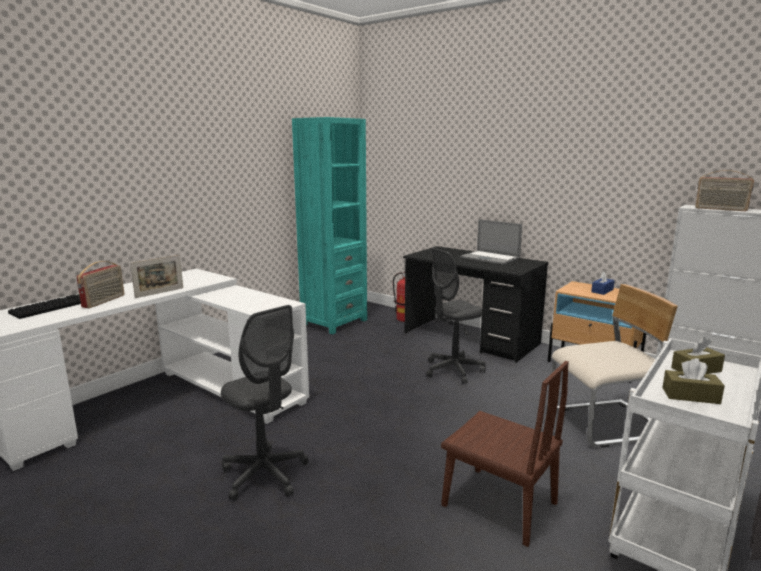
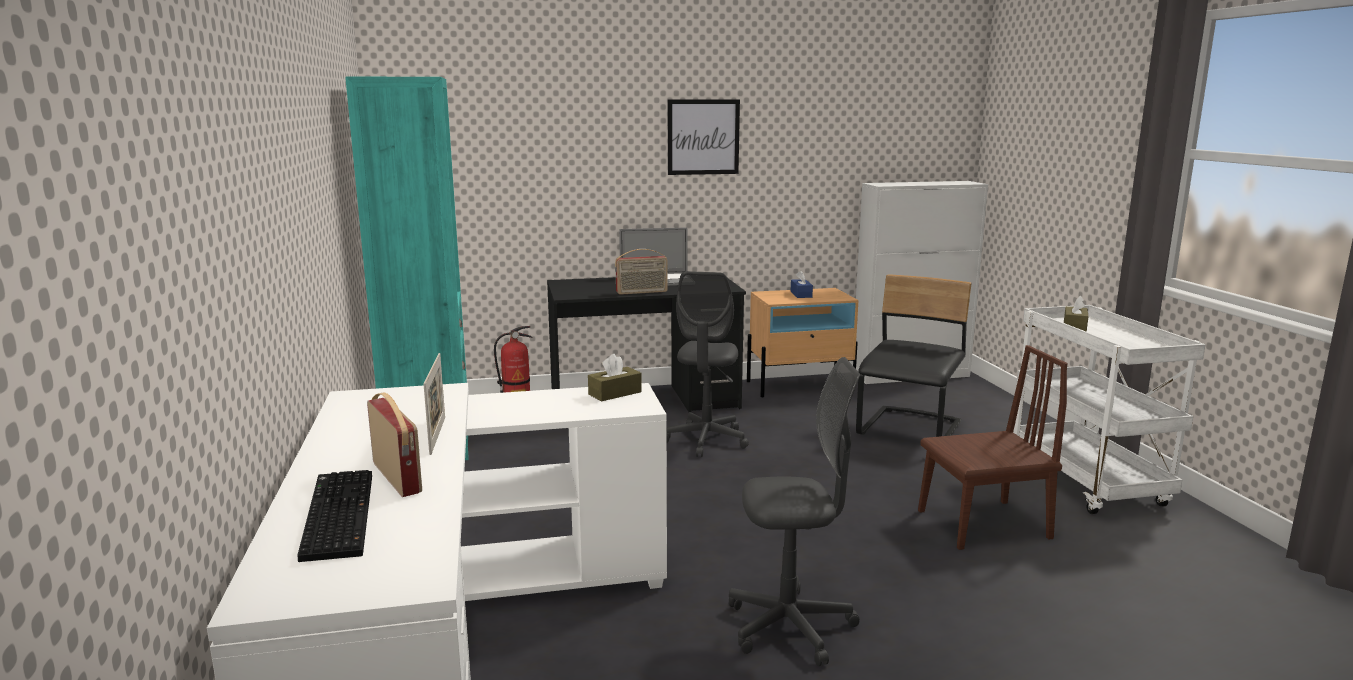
camera: 50 degrees left, 0 degrees up
(544, 158) = (703, 137): none -> picture
(606, 424) = (910, 430): beige chair -> black chair
(690, 396) = (1120, 343): brown tissue box -> brown tissue box (615, 393)
(720, 209) = (909, 184): radio -> radio (642, 292)

